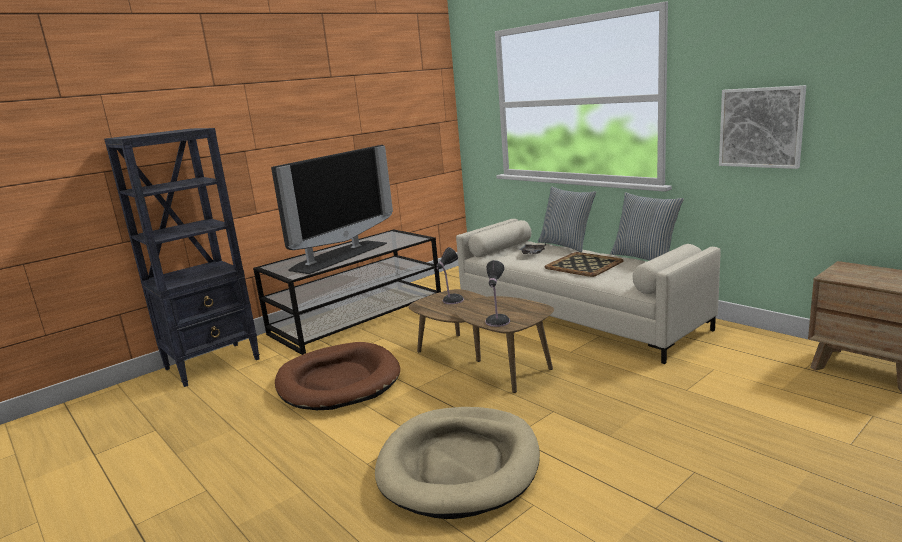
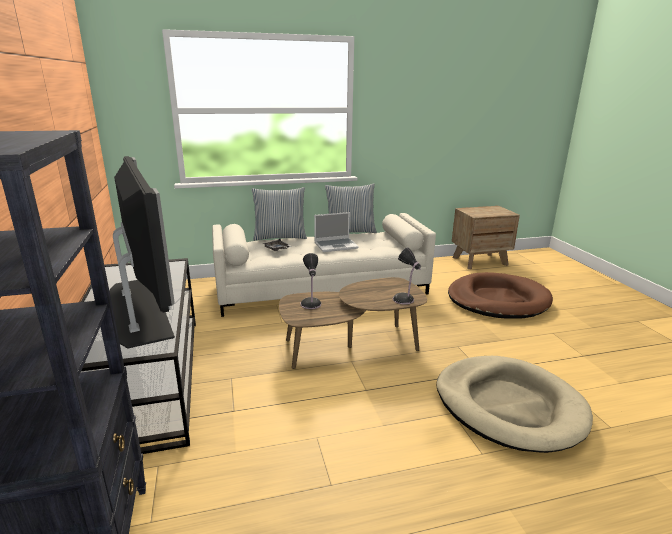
camera: 65 degrees left, 5 degrees up
(338, 381) = (300, 433): brown dog bed -> brown dog bed (497, 300)
(584, 264) = (336, 245): tray -> laptop
(761, 127) = (416, 132): picture -> none

